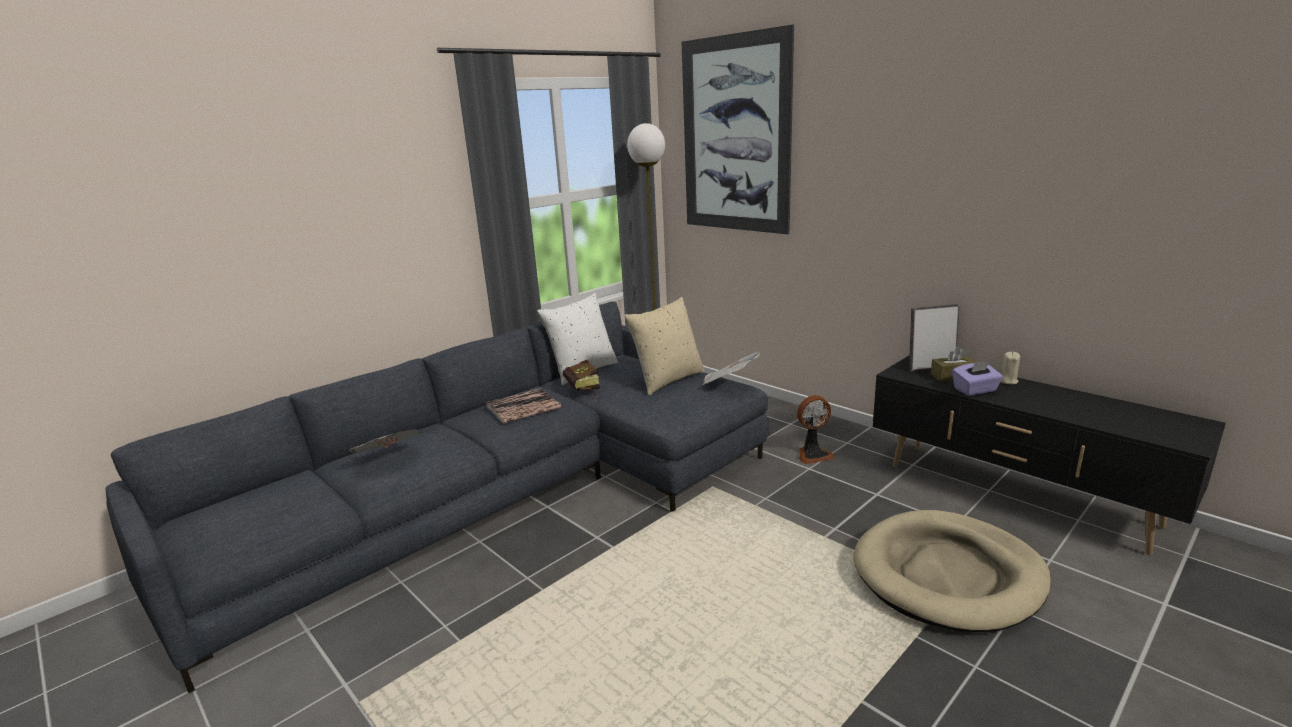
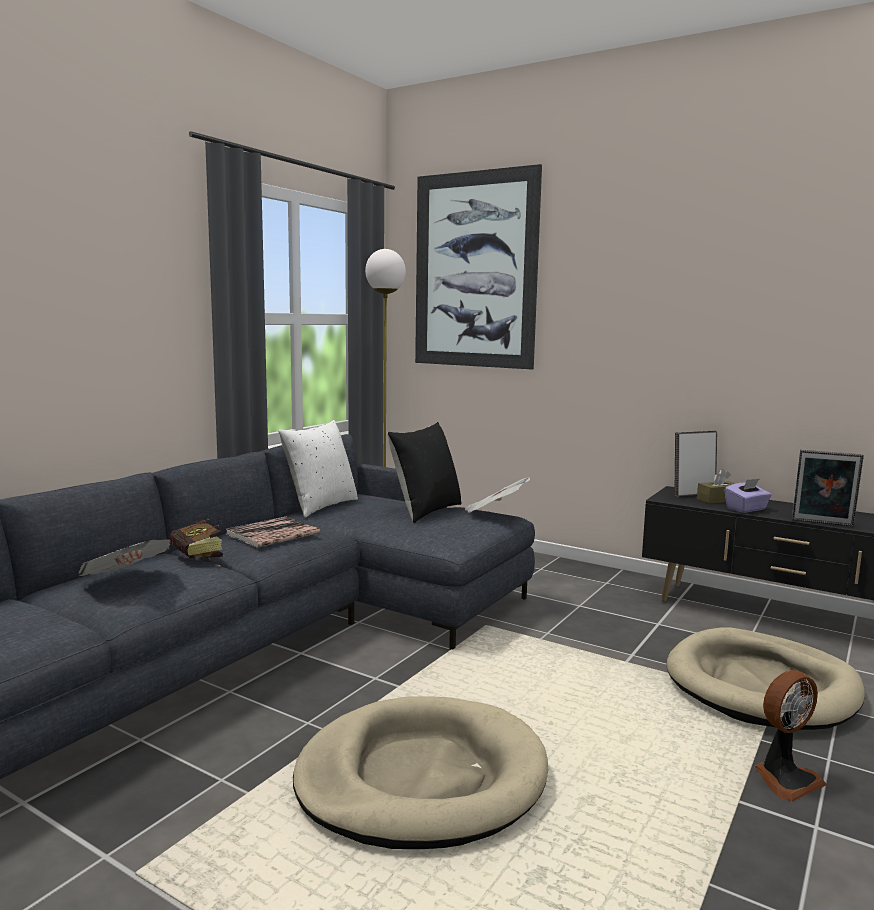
camera: 15 degrees left, 10 degrees down
(584, 390) = (335, 519): book -> book (199, 559)
(594, 643) = (421, 778): none -> beige dog bed
(667, 380) = (425, 511): beige pillow -> black pillow
(813, 454) = (577, 594): fan -> fan (785, 778)
(1007, 381) = (770, 503): beige candle -> none
(1047, 414) = (822, 524): none -> picture frame

